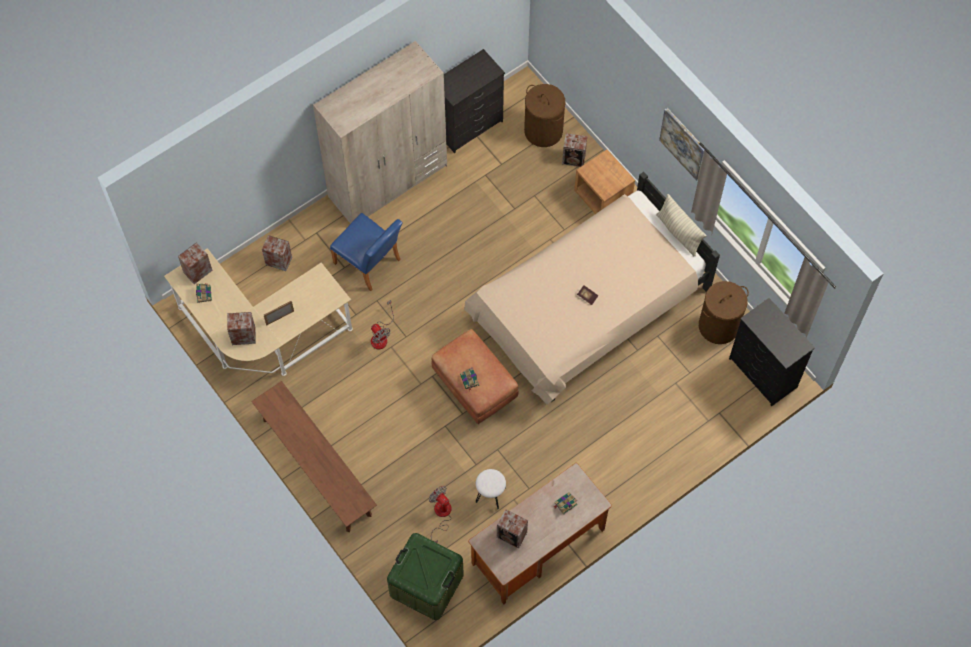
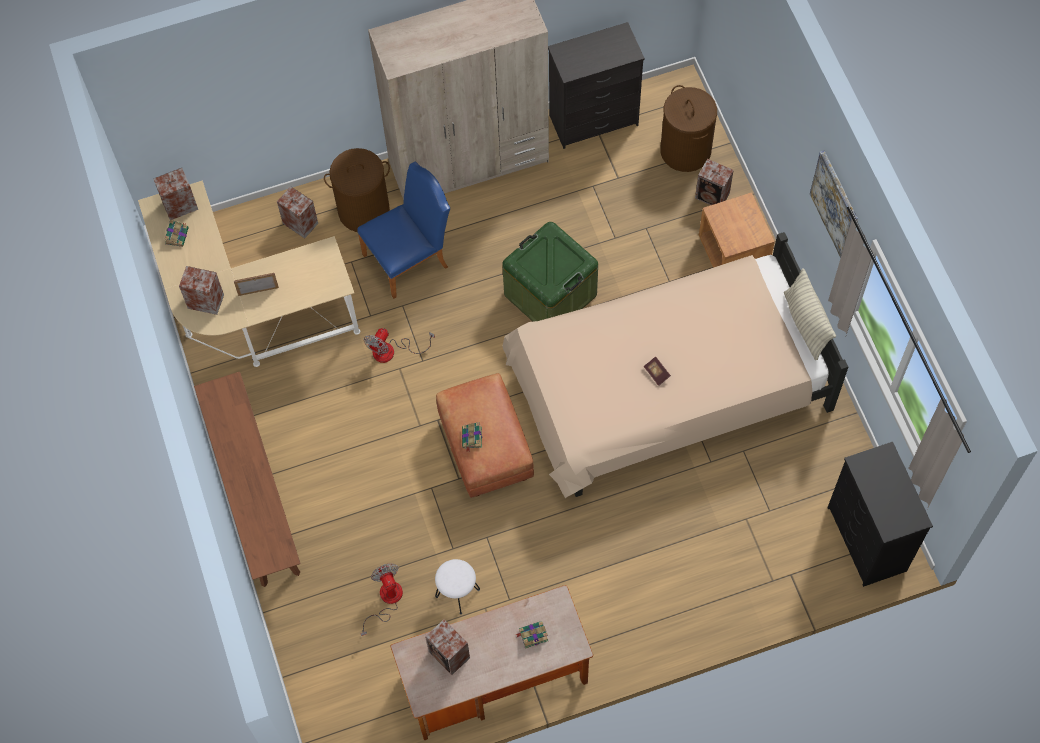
camera: 20 degrees right, 0 degrees up
(370, 264) = (410, 258): blue chair -> blue chair turned 90 degrees counterclockwise
(381, 336) = (392, 351): fan -> fan turned 45 degrees clockwise
(426, 584) = (336, 684): green storage box -> green storage box (550, 294)
(718, 325) = (828, 460): brown laundry basket -> brown laundry basket (364, 210)

